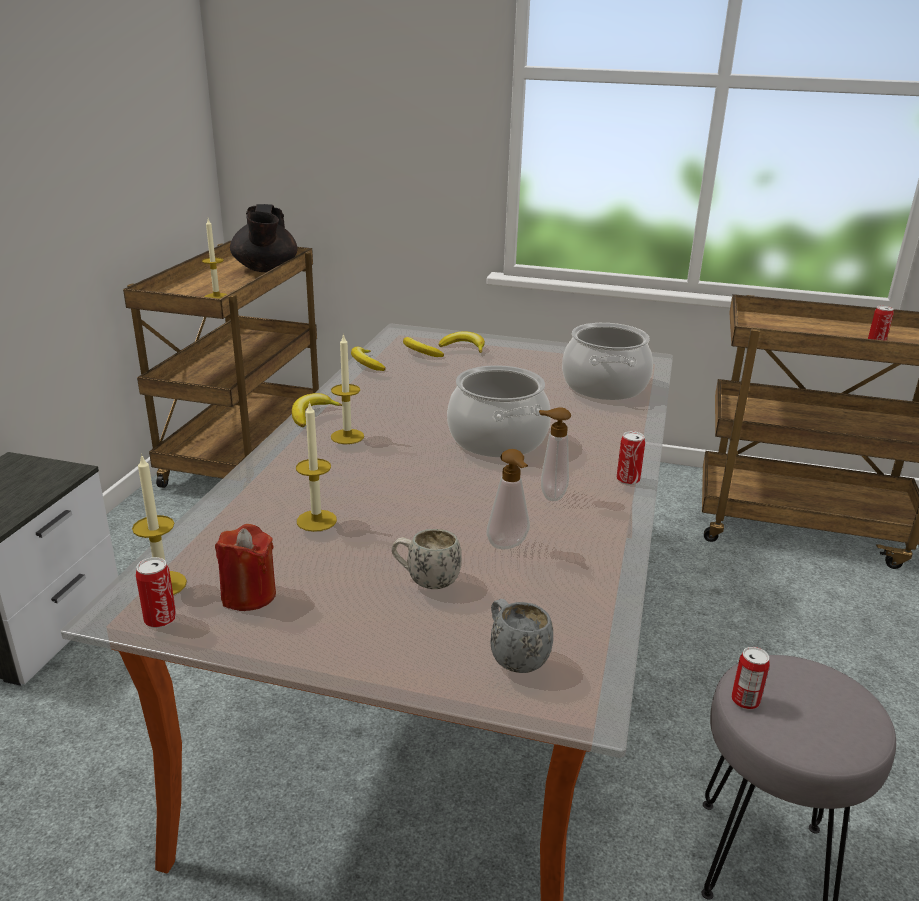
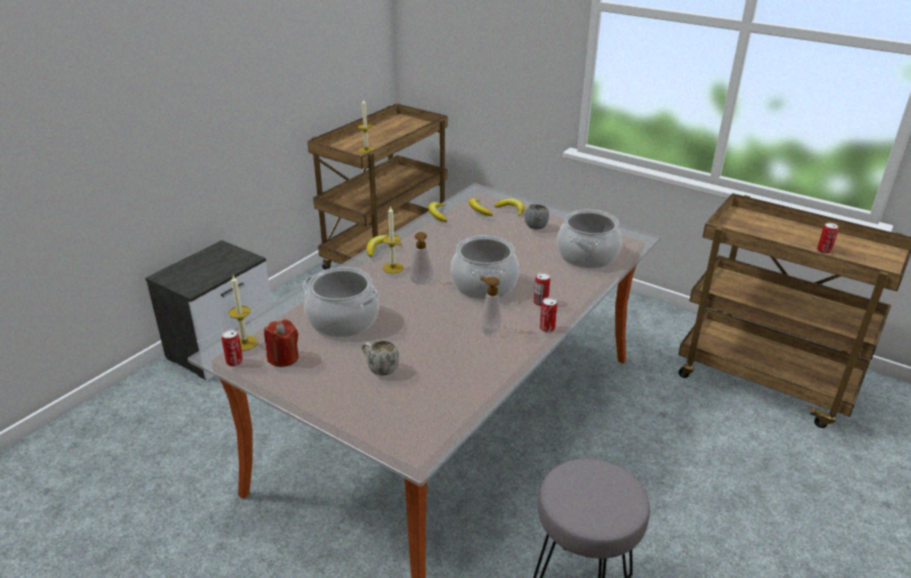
camera: 20 degrees right, 5 degrees up
(265, 269) = (411, 129): black teapot -> none
(316, 520) = (342, 321): candle -> cooking pot
(509, 546) = (440, 358): soap dispenser -> soap dispenser (421, 283)
(513, 657) = (397, 421): grey mug -> grey mug (534, 225)
(745, 701) = (558, 482): can -> can (540, 302)

